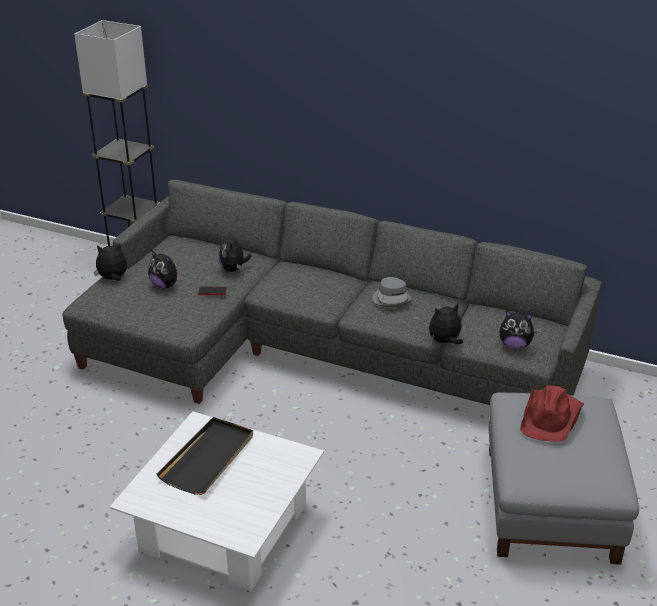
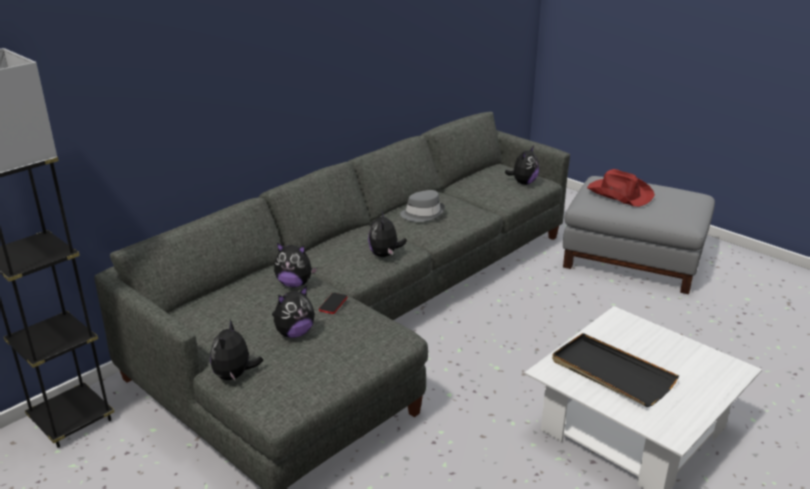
camera: 70 degrees left, 5 degrees down
(445, 342) = (497, 210): plush toy -> plush toy (385, 255)

